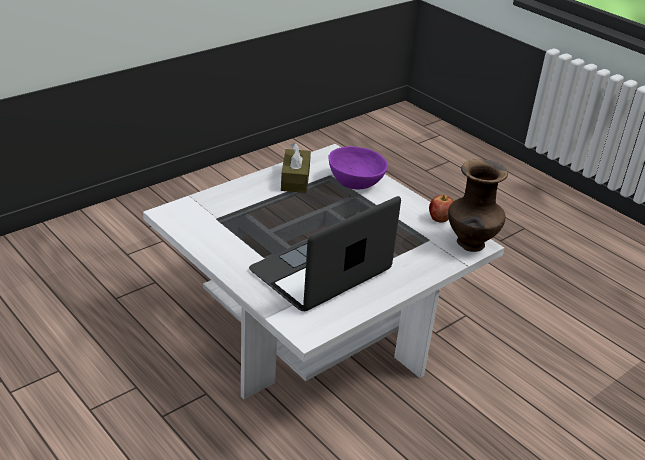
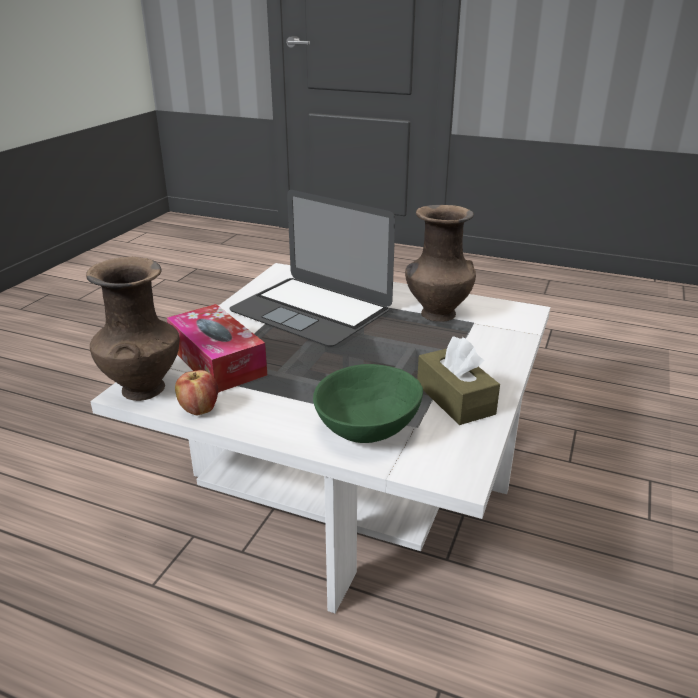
camera: 155 degrees right, 5 degrees down
(232, 233) = (436, 314): none -> brown vase
(321, 271) = (311, 310): laptop -> laptop turned 105 degrees clockwise
(355, 182) = (368, 427): purple bowl -> green bowl
(416, 248) = (217, 361): none -> tissue box

